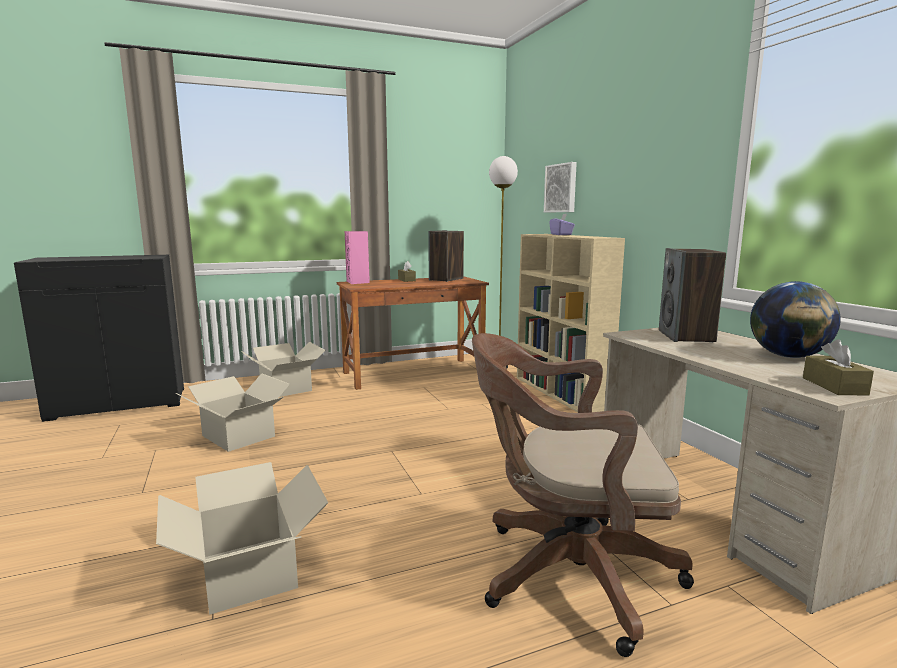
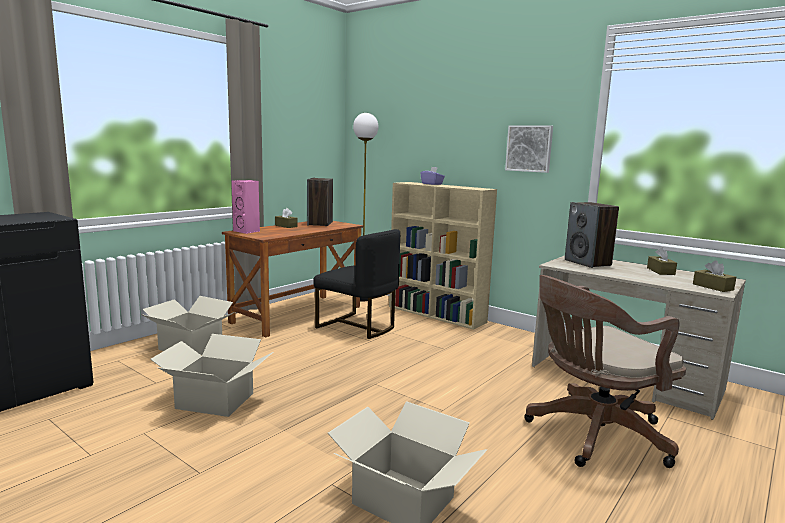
camera: 30 degrees left, 0 degrees up
(455, 393) = (358, 326): none -> black chair
(561, 188) = (421, 144): picture -> picture (529, 148)
(788, 356) = (660, 271): globe -> brown tissue box

